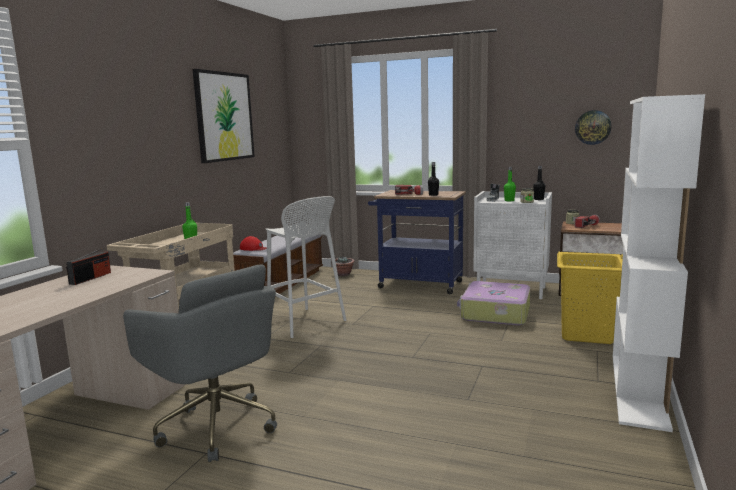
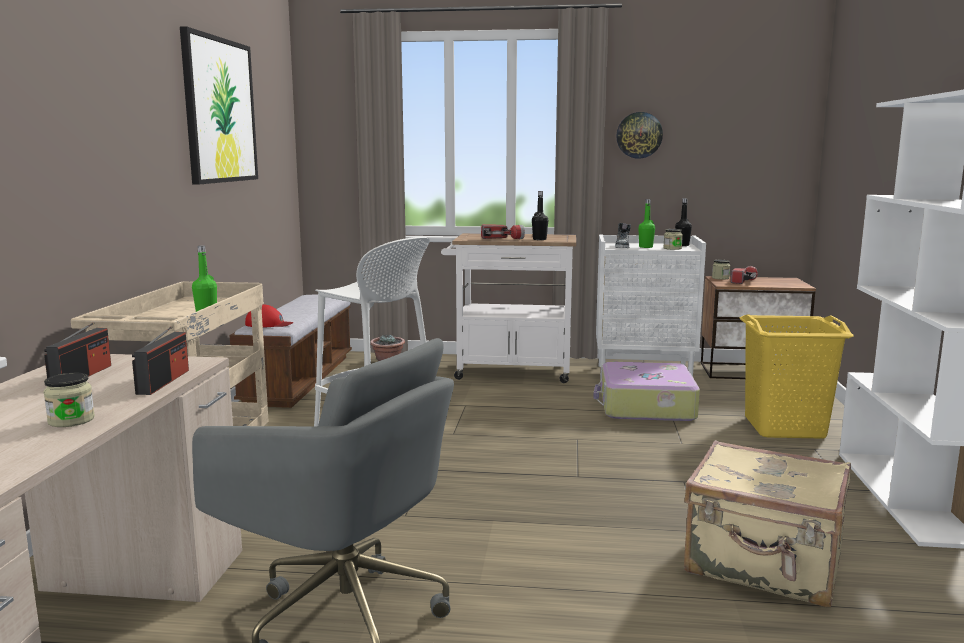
camera: 15 degrees left, 0 degrees up
(61, 302) = (71, 420): none -> jar
(126, 283) = (163, 381): none -> radio
(418, 285) = (509, 372): blue cart -> white cart
(494, 424) = (764, 565): none -> beige suitcase
(593, 127) = (746, 147): wall clock -> wall clock (639, 135)

